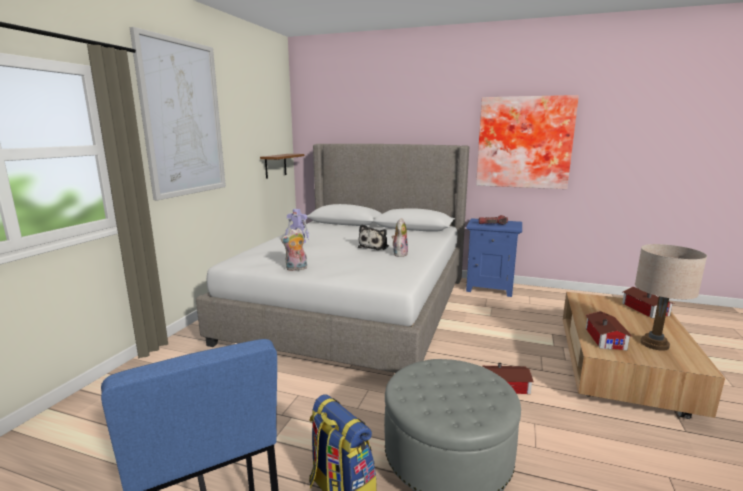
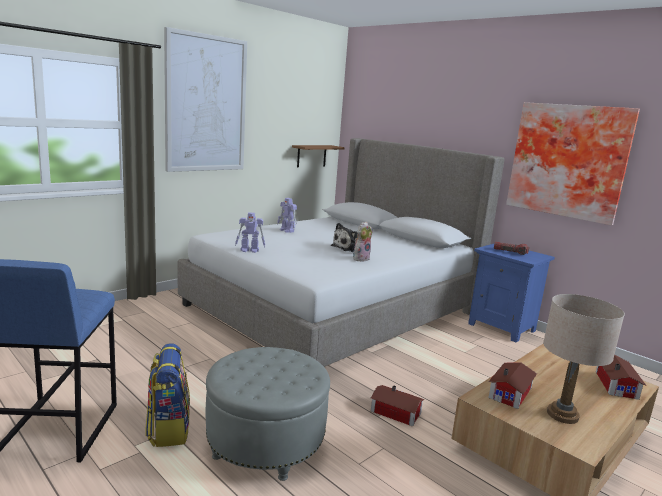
camera: 25 degrees right, 0 degrees up
(296, 269) = (250, 250): plush toy -> toy robot

